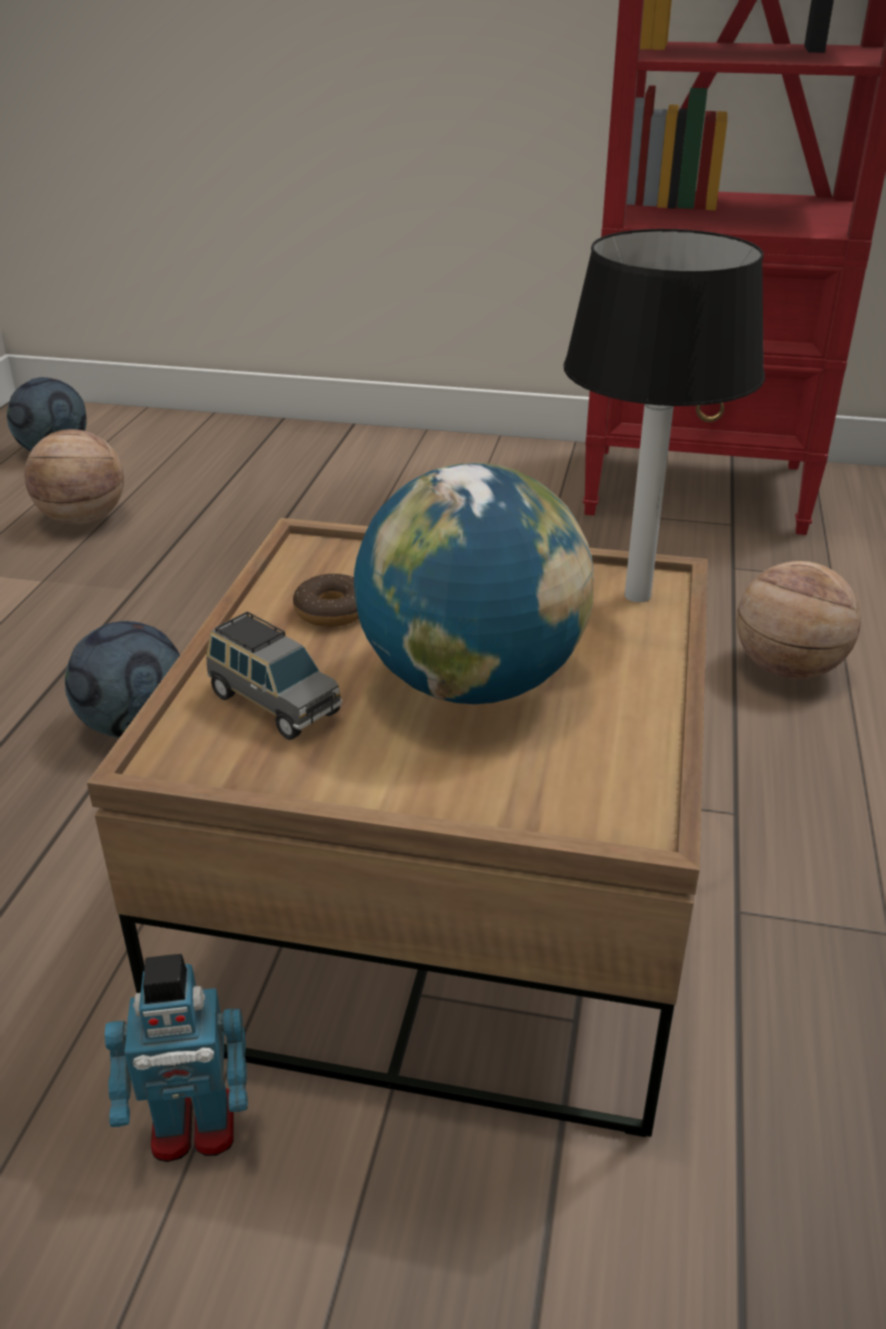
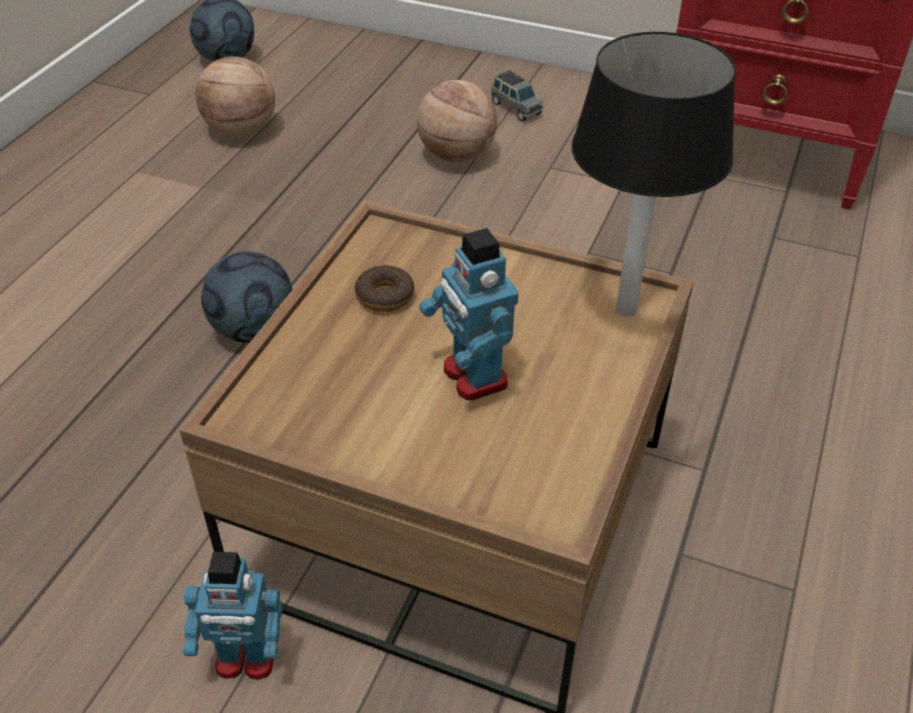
camera: 10 degrees right, 10 degrees up
(273, 703) = (323, 377): grey toy car -> grey toy car (515, 108)
(472, 682) = (473, 376): globe -> toy robot
(787, 669) = (789, 343): basketball -> basketball (456, 156)

